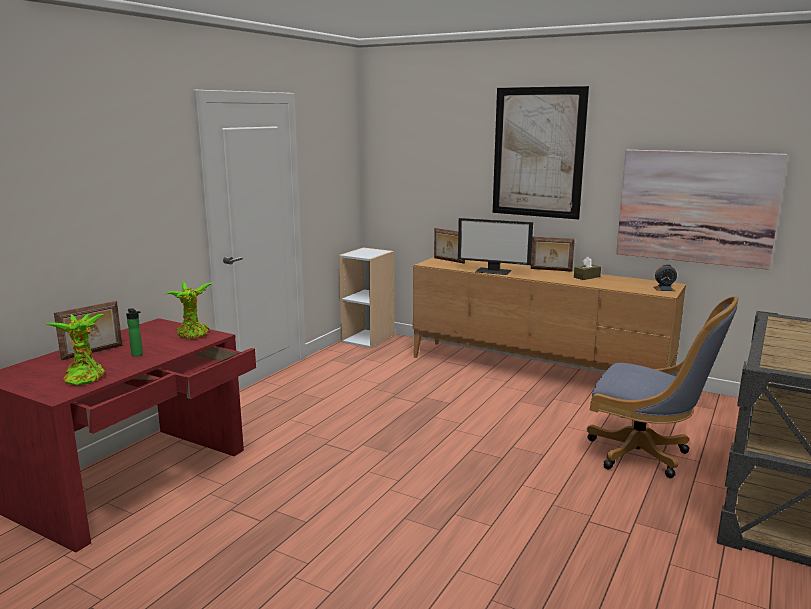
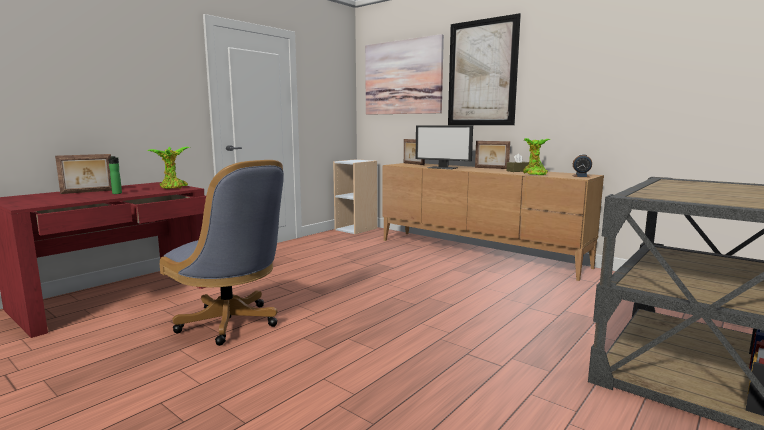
camera: 10 degrees right, 5 degrees down
(84, 377) = (60, 200): potted plant -> potted plant (534, 174)
(647, 456) = (547, 312): blue office chair -> blue office chair (234, 326)
(696, 207) = (611, 106): picture -> picture (402, 77)

